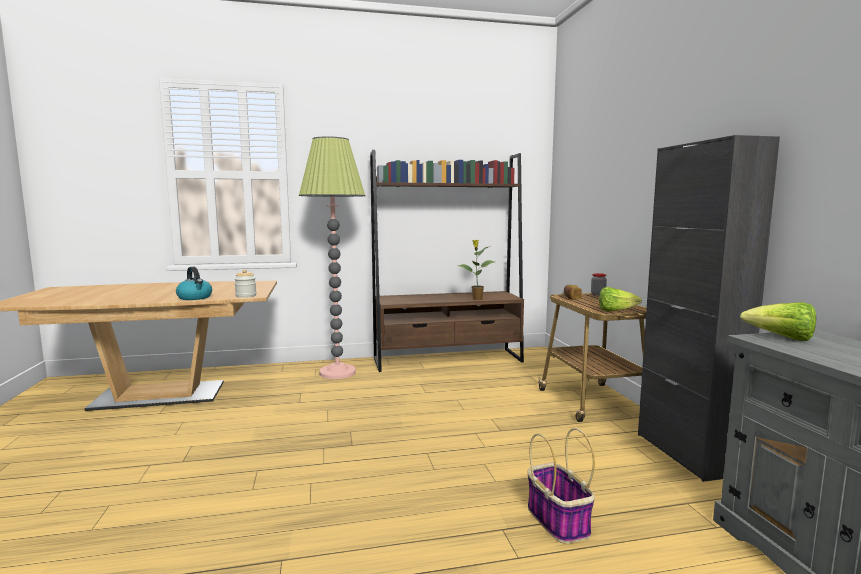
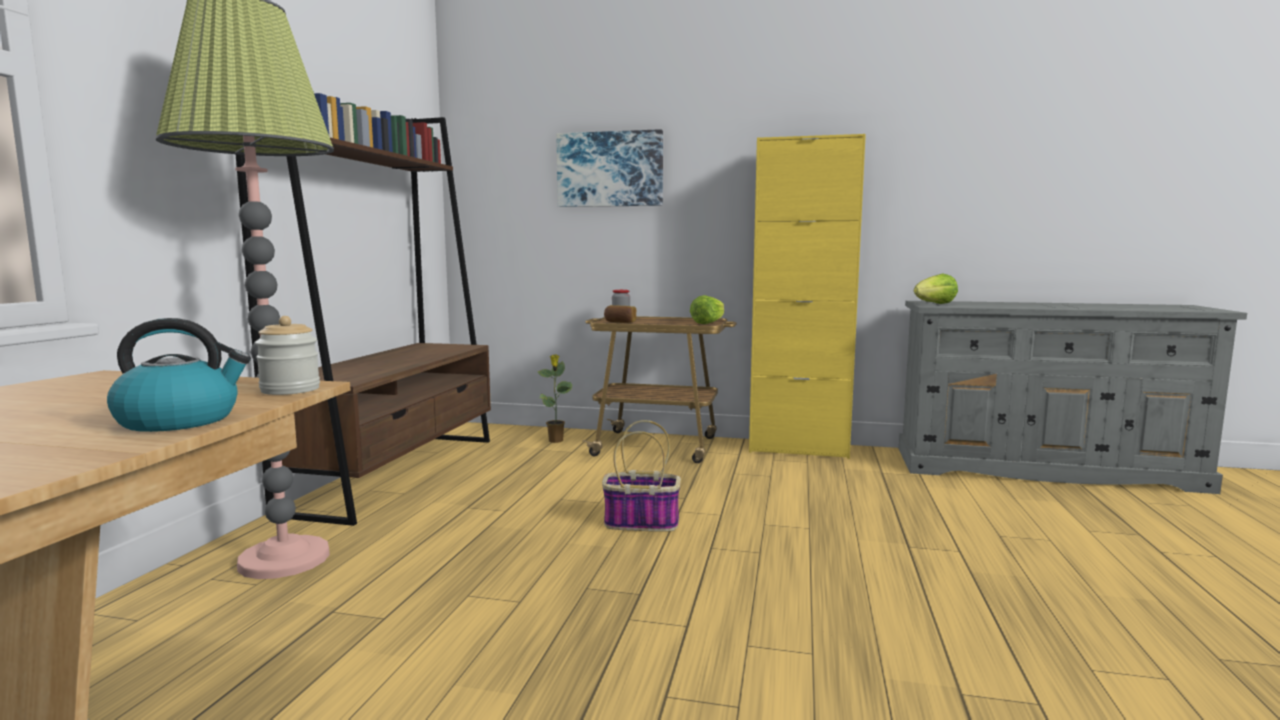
camera: 65 degrees left, 0 degrees up
(477, 299) = (440, 354): potted plant -> potted plant (556, 441)
(556, 520) = (897, 521): basket -> basket (640, 523)
(614, 178) = (610, 169): none -> picture
(686, 453) = (798, 449): black cabinet -> yellow cabinet

